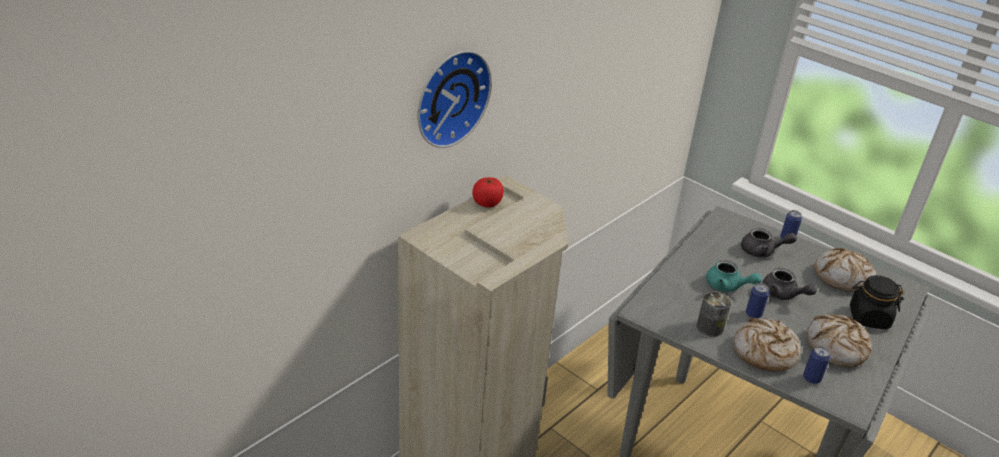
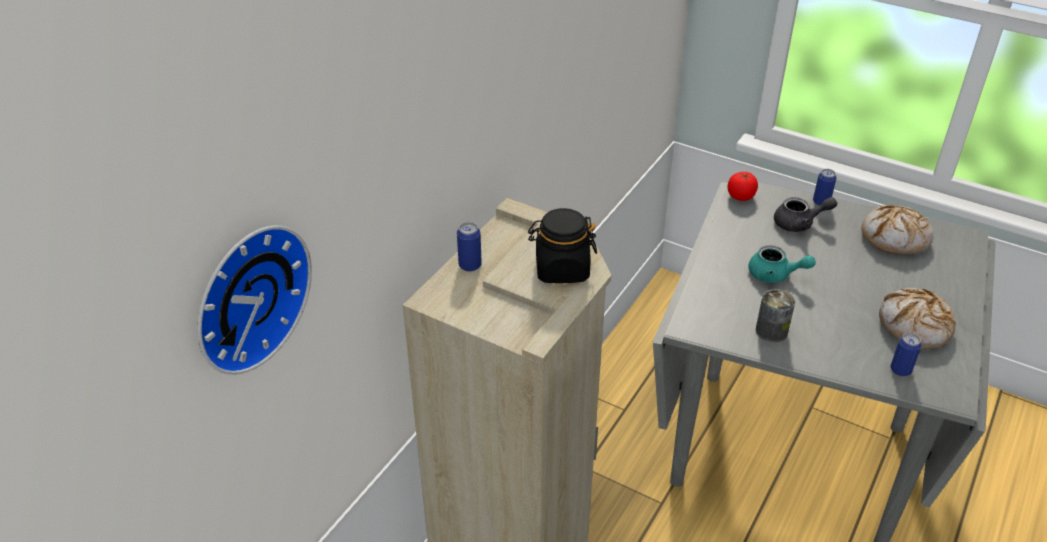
camera: 10 degrees left, 5 degrees up
(449, 96) = (437, 121): wall clock -> wall clock (247, 295)
(487, 203) = (495, 238): tomato -> tomato (741, 196)
(753, 314) = (814, 304): can -> can (470, 265)
(764, 352) = (840, 349): bread -> none
(782, 295) = (838, 273): grey teapot -> none
(868, 318) = (937, 282): black jar -> black jar (561, 269)

